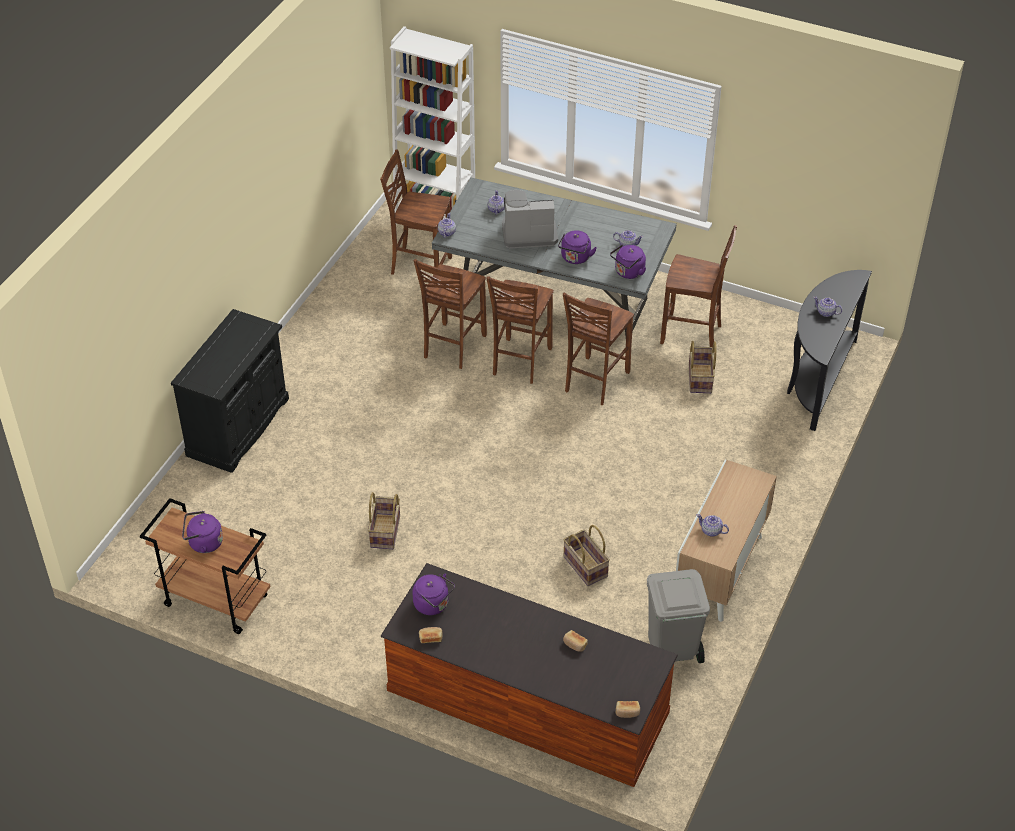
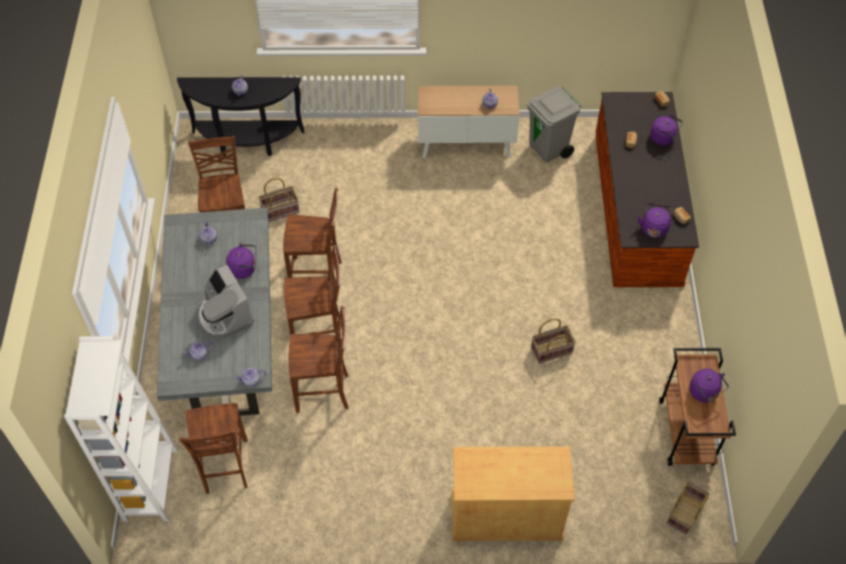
camera: 115 degrees left, 10 degrees up
(238, 427) = (506, 515): black cabinet -> beige cabinet
(584, 566) = (508, 217): basket -> basket (685, 513)
(628, 273) = (247, 226): purple kettle -> purple kettle (664, 138)

